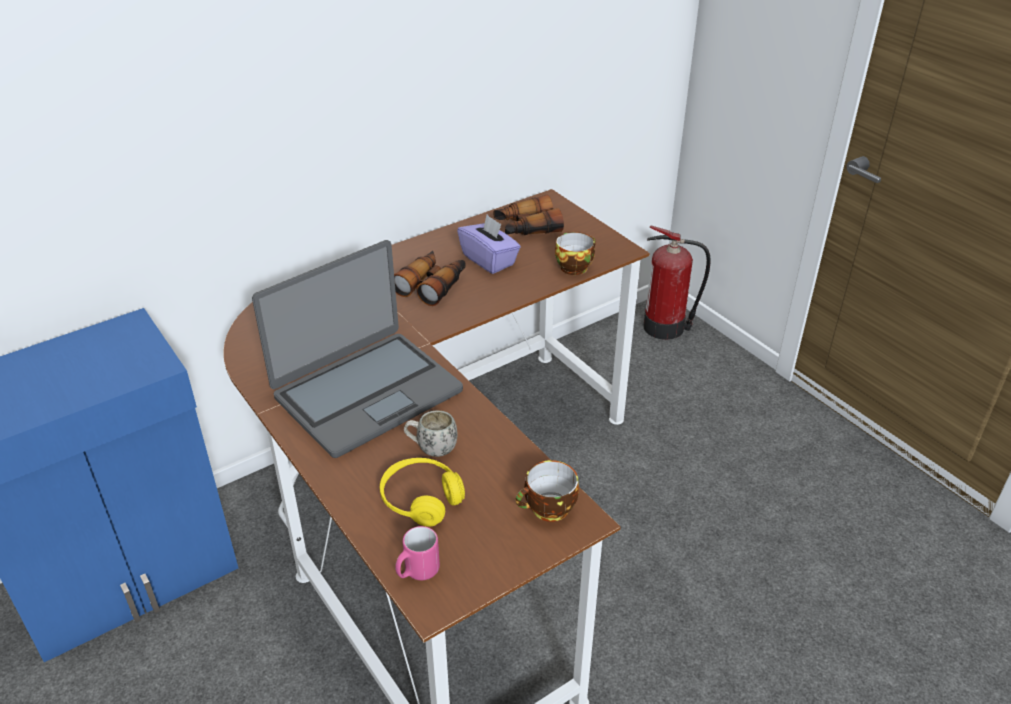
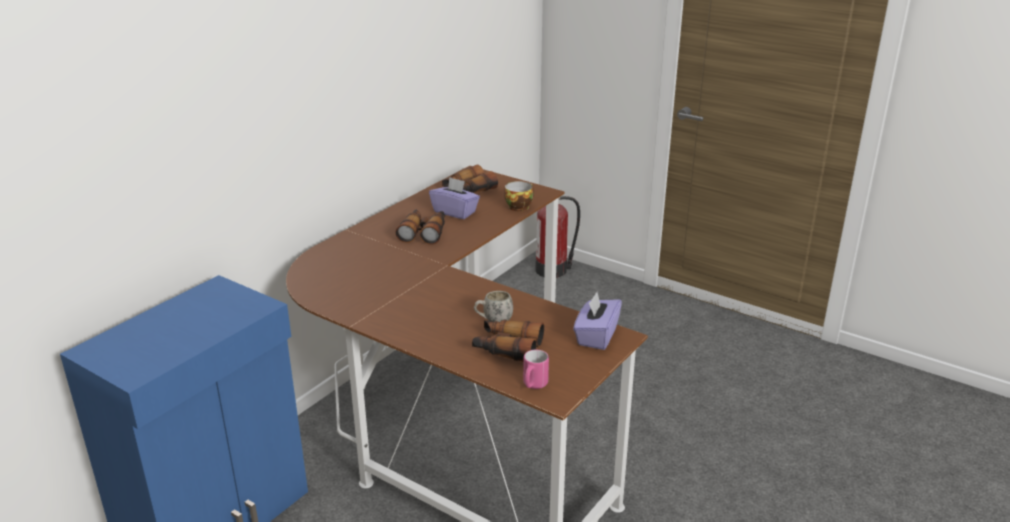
camera: 20 degrees left, 10 degrees down
(366, 393) = (423, 300): laptop -> none
(421, 499) = (507, 348): yellow headphones -> binoculars
(548, 510) = (596, 336): cup -> purple tissue box

